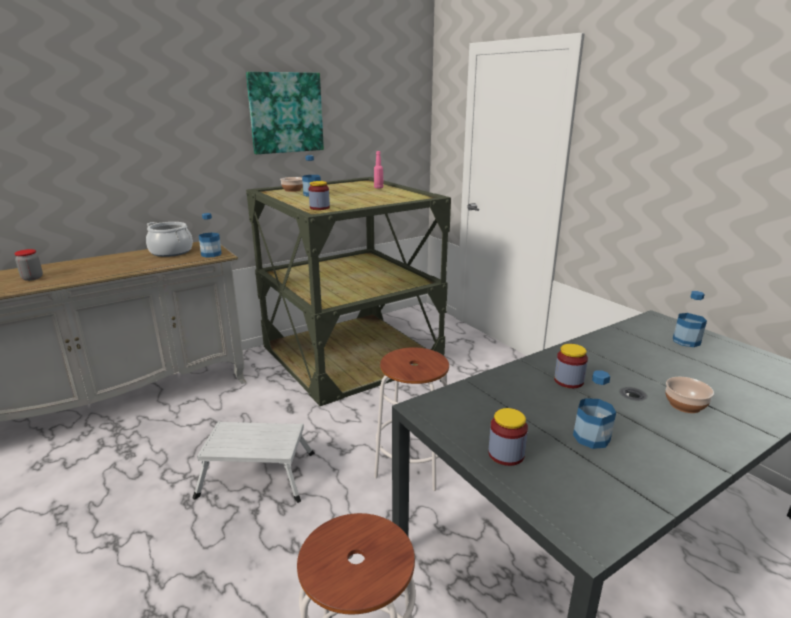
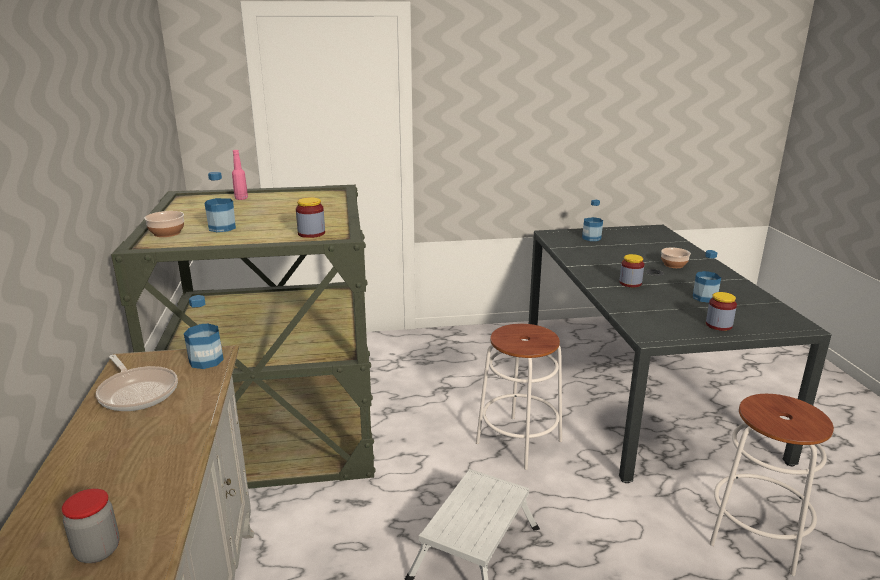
camera: 65 degrees left, 0 degrees up
(171, 252) = (137, 392): cooking pot -> frying pan
(285, 113) = (106, 116): picture -> none

